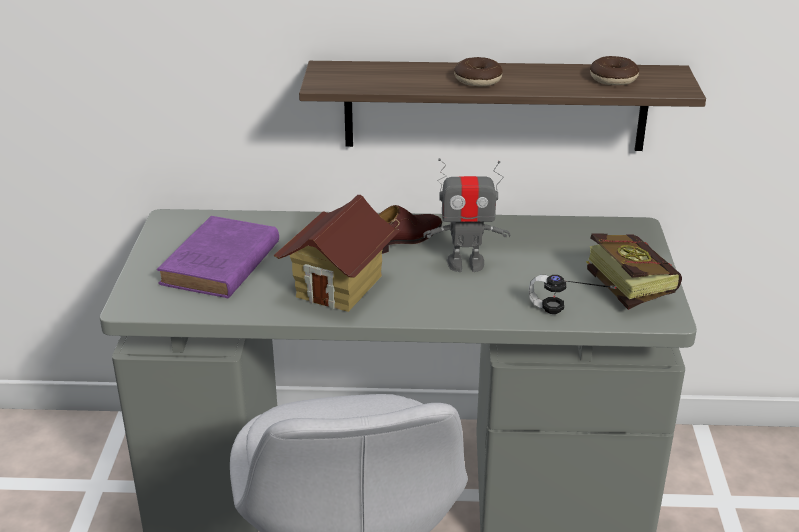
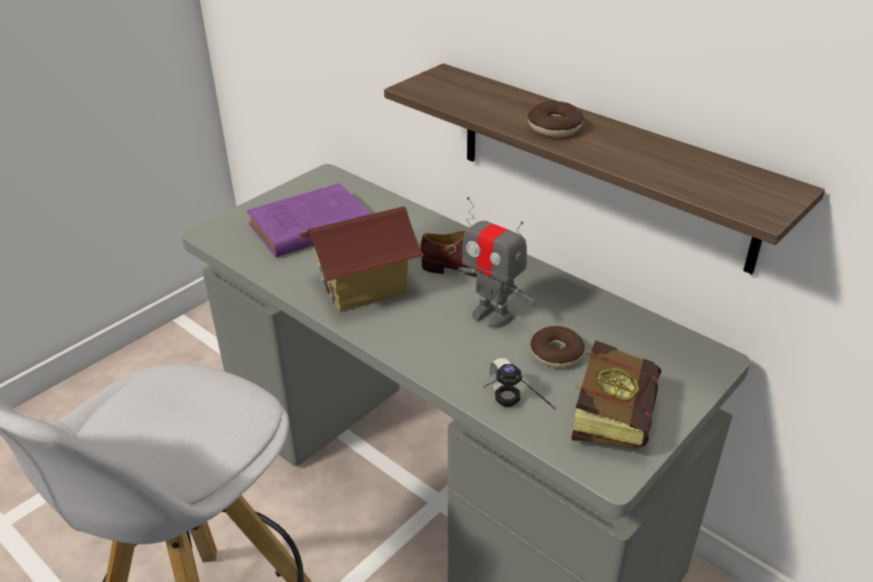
camera: 40 degrees right, 5 degrees up
(613, 79) = (700, 174): donut -> donut (556, 354)

